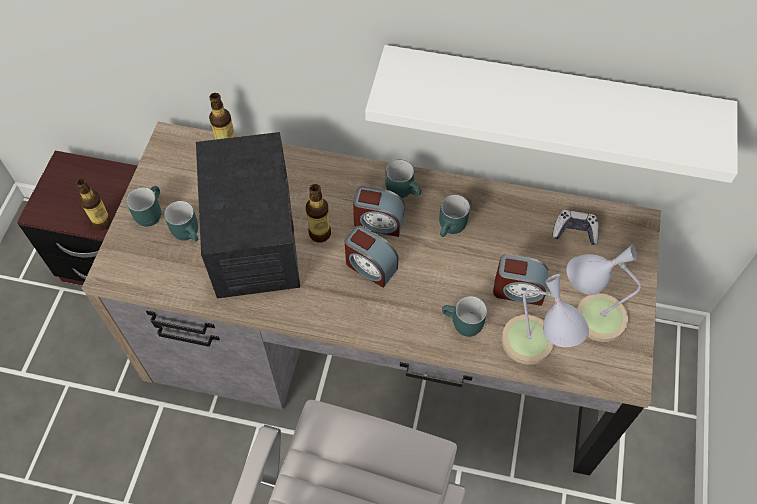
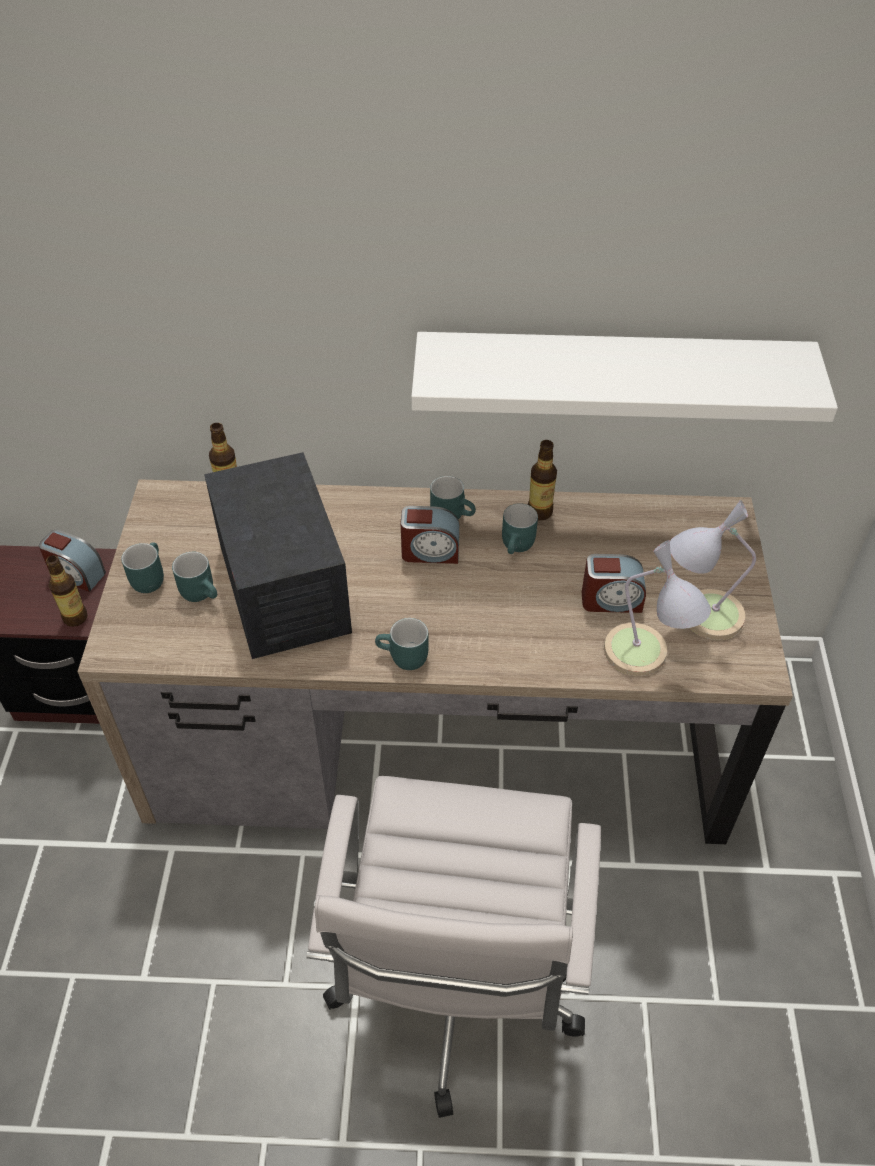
camera: 10 degrees left, 10 degrees down
(320, 233) = (363, 572): bottle -> bottle (540, 512)
(370, 266) = (431, 599): alarm clock -> alarm clock (76, 574)
(462, 325) = (555, 646): turquoise mug -> turquoise mug (403, 659)
(575, 231) = (660, 531): game controller -> none

